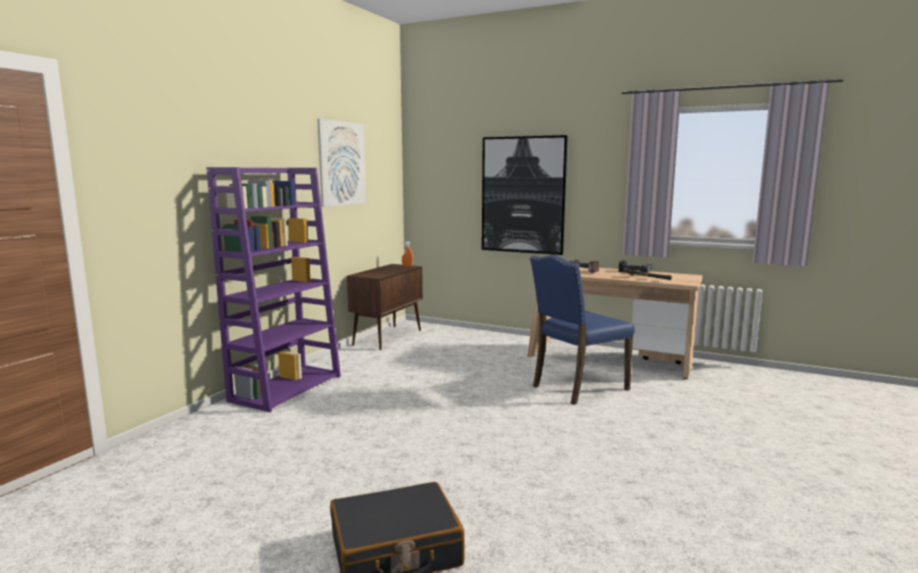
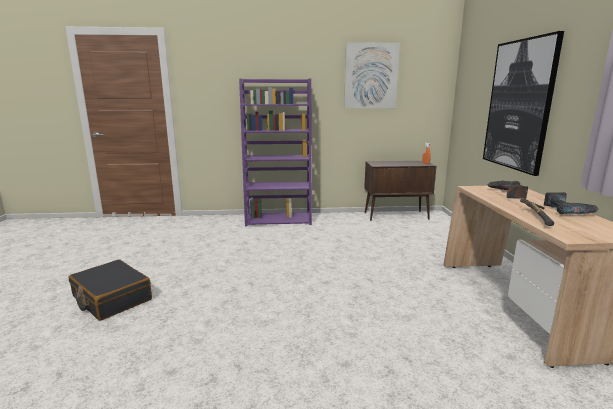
camera: 60 degrees right, 5 degrees up
(577, 387) = (410, 302): blue chair -> none

